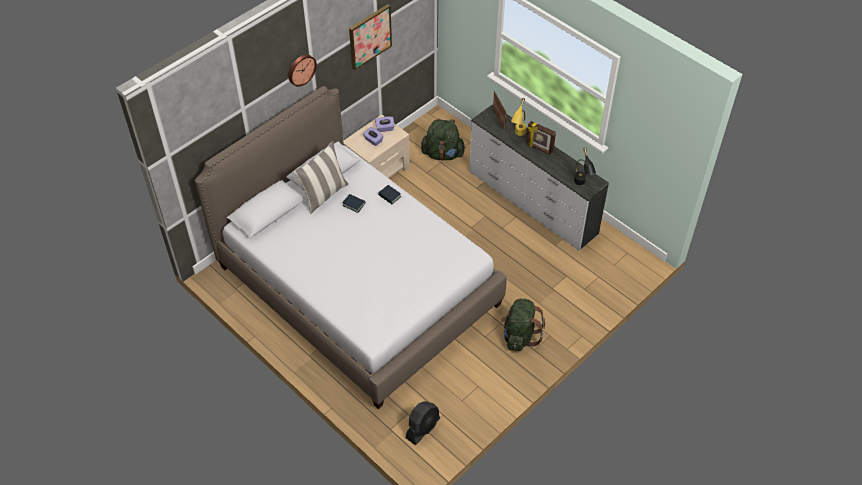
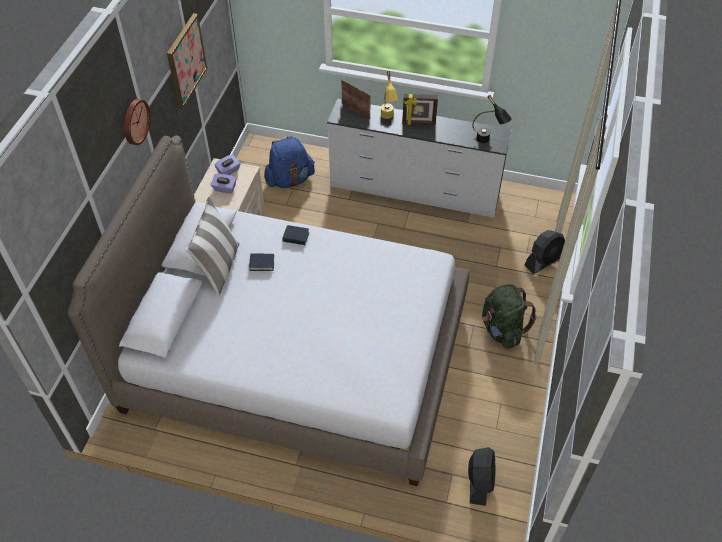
camera: 30 degrees left, 0 degrees up
(443, 154) = (290, 179): green backpack -> blue backpack
(593, 301) = (543, 261): none -> black fan

